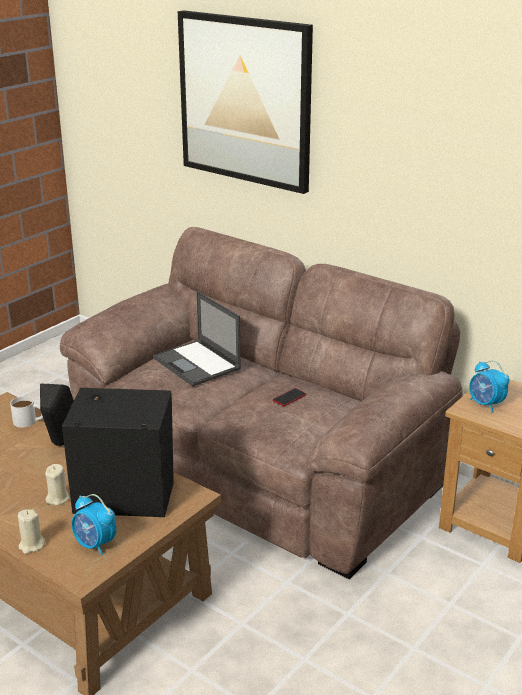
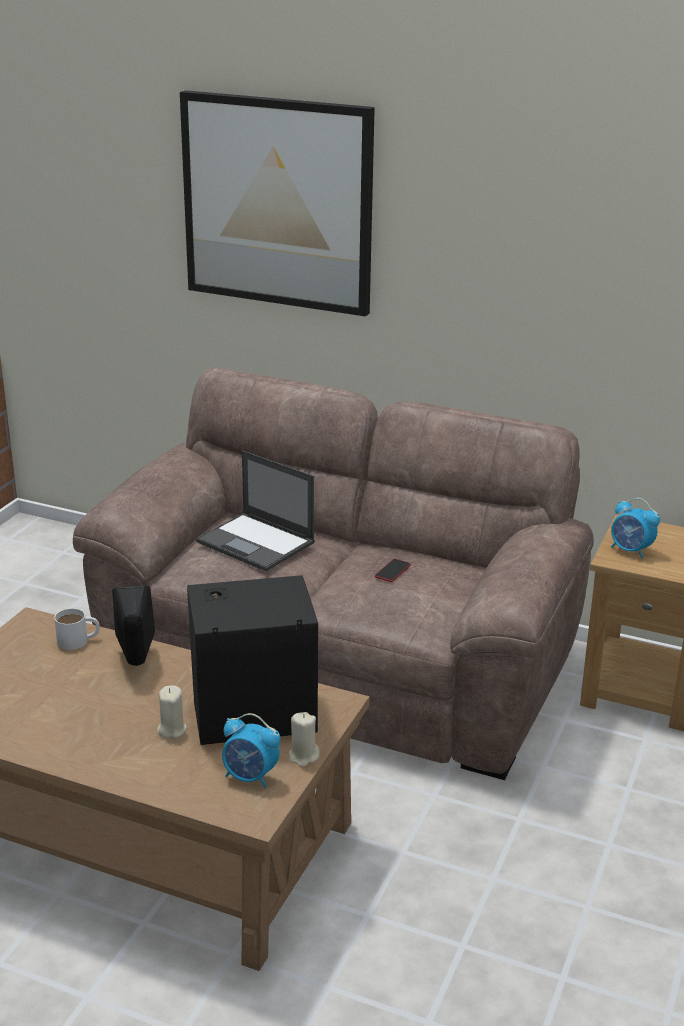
camera: 15 degrees left, 0 degrees up
(31, 545) = (171, 790): beige candle -> beige candle (303, 756)

